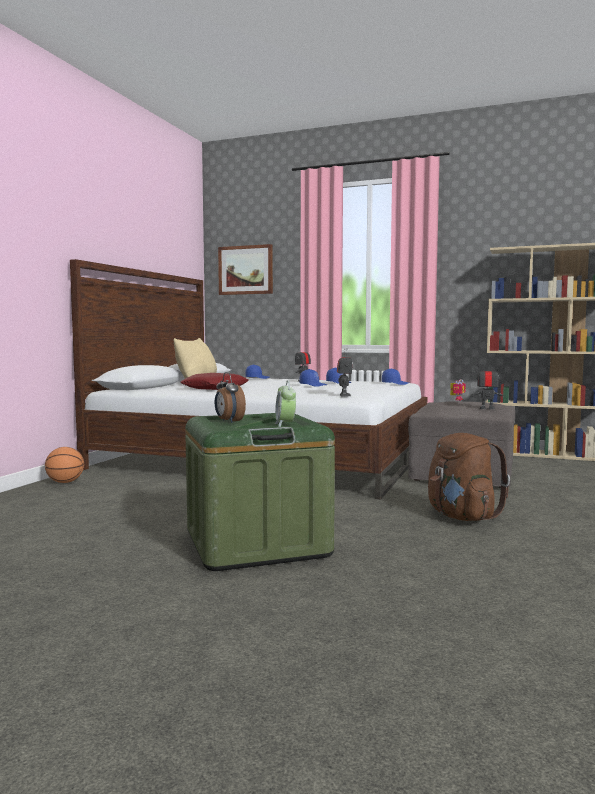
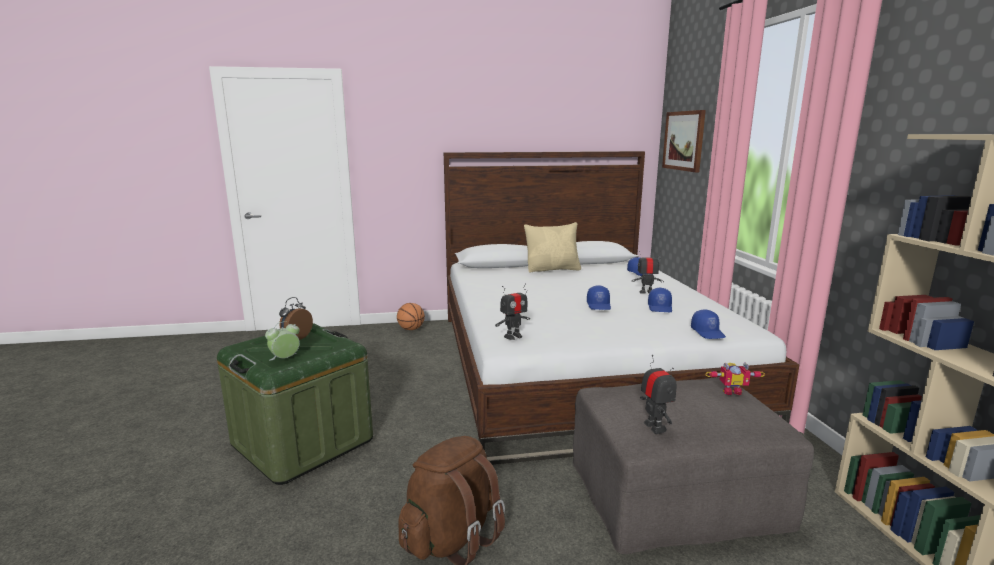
camera: 60 degrees right, 10 degrees up
(215, 388) = (523, 282): red pillow -> none

